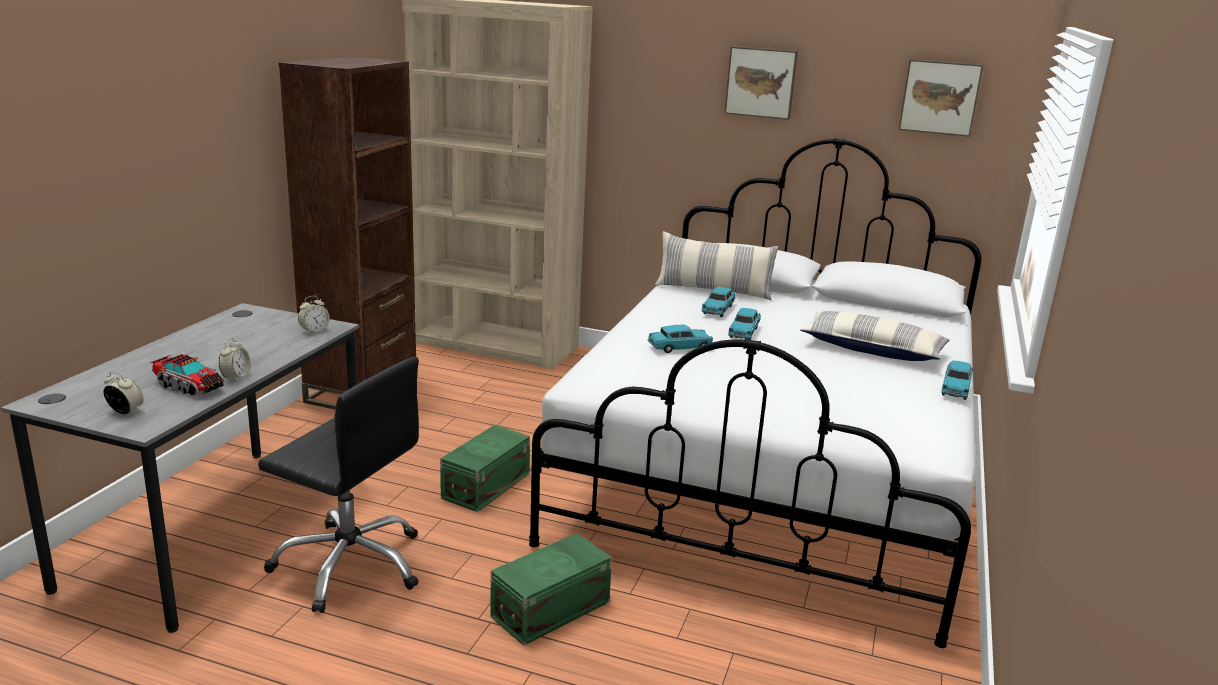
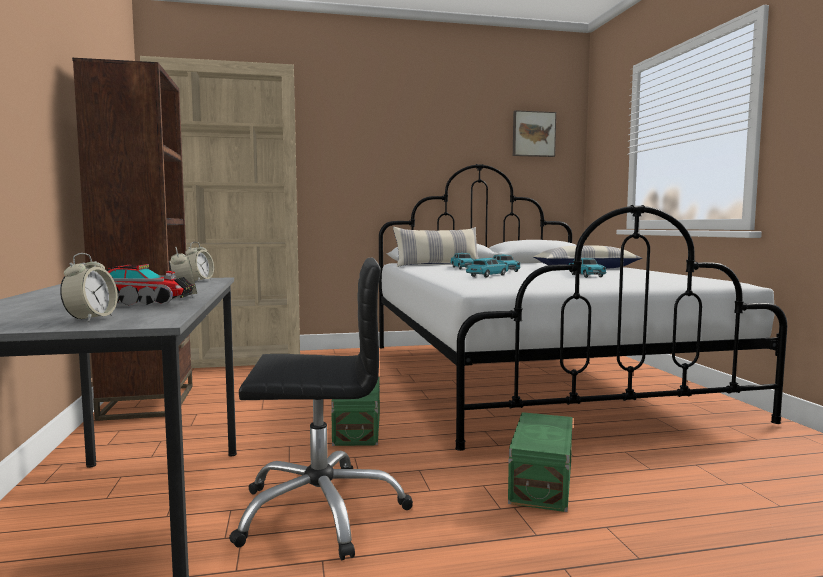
camera: 30 degrees left, 15 degrees down
(125, 411) = (91, 319): alarm clock -> alarm clock turned 105 degrees clockwise
(761, 82) = (422, 130): picture -> none
(955, 389) = (665, 271): turquoise toy car -> turquoise toy car (586, 276)

